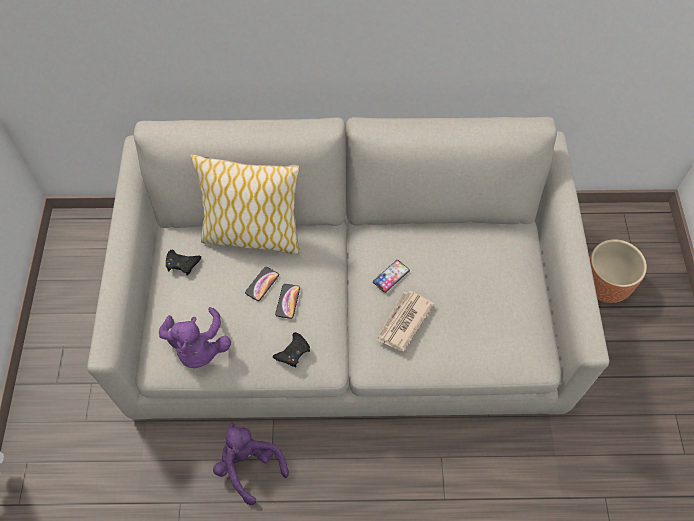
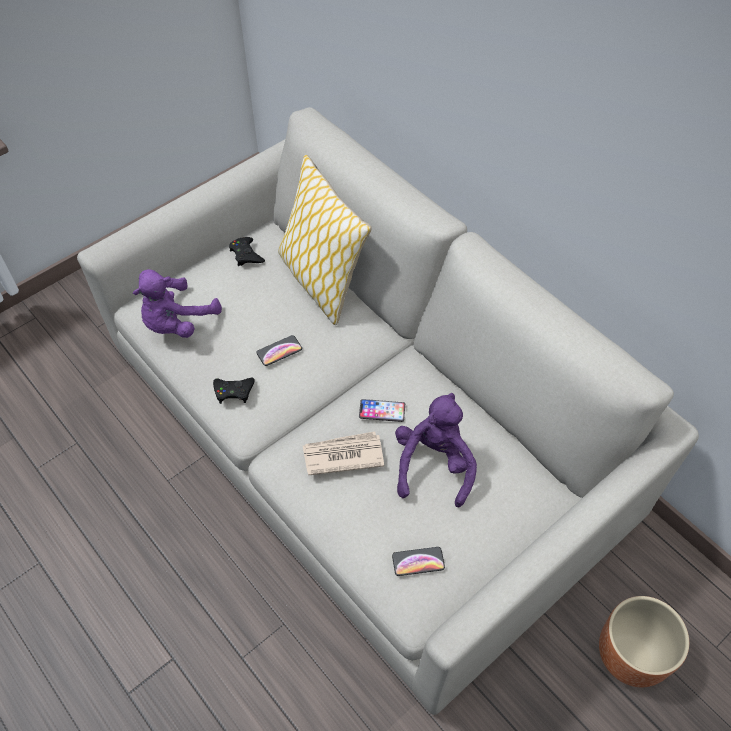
camera: 50 degrees right, 5 degrees down
(249, 466) = (148, 468): purple plush toy -> purple plush toy (434, 464)
(262, 284) = (278, 320): phone -> phone (418, 561)

